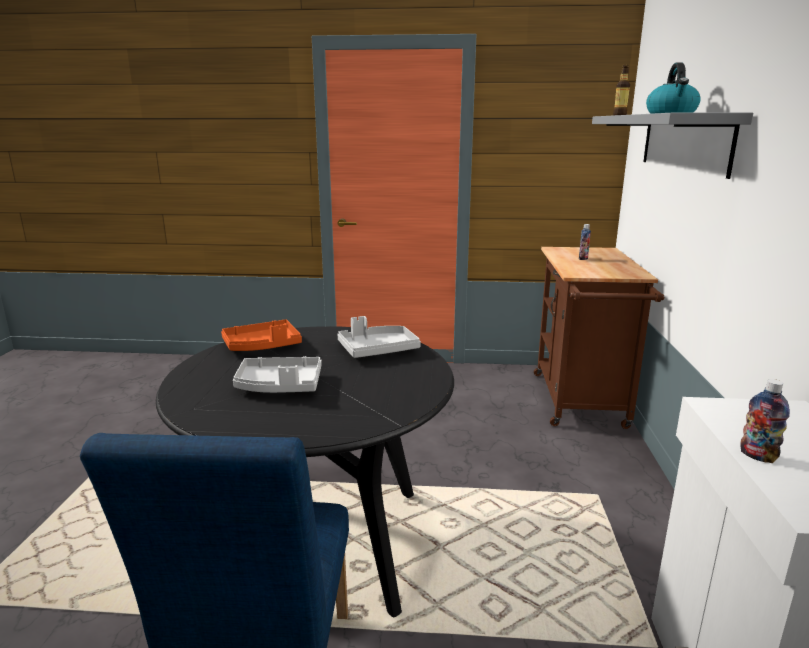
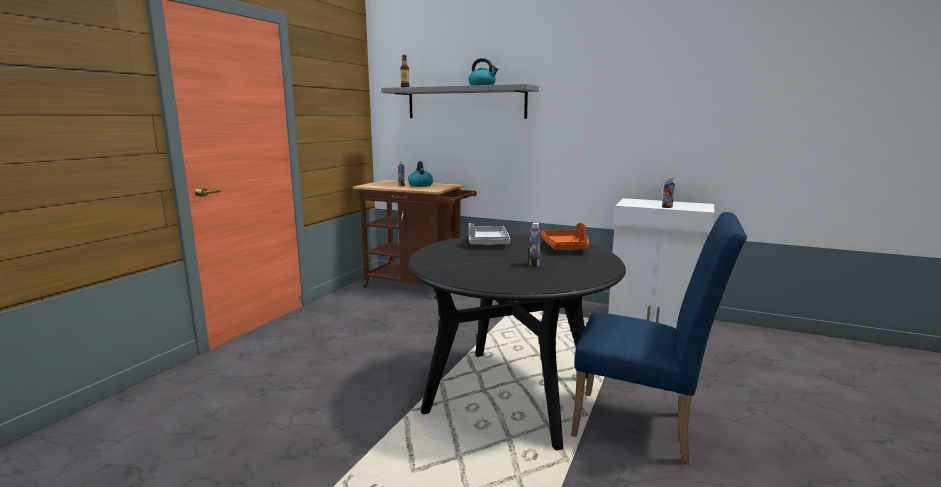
camera: 70 degrees left, 5 degrees down
(262, 346) = (447, 265): orange tray -> orange tray (566, 247)
(279, 386) = (534, 264): grey tray -> bottle
(602, 264) = (420, 185): none -> kettle

